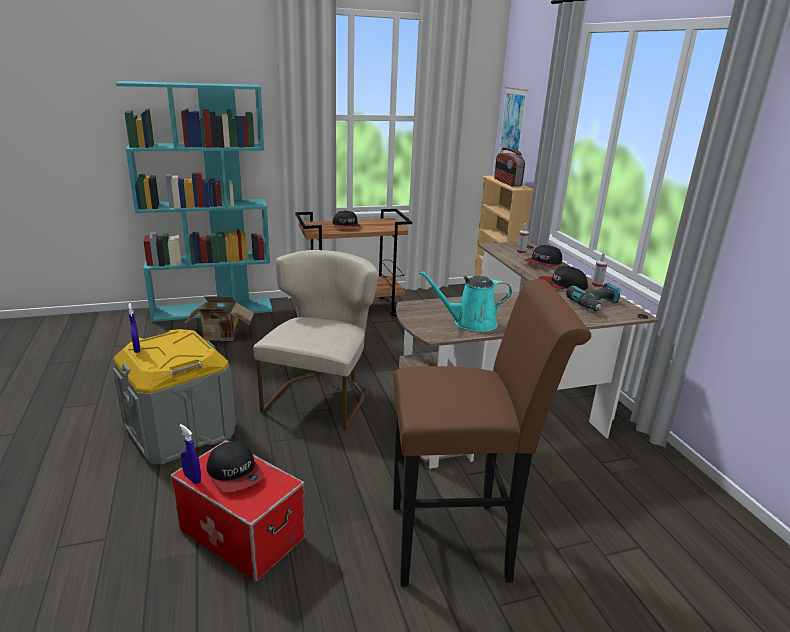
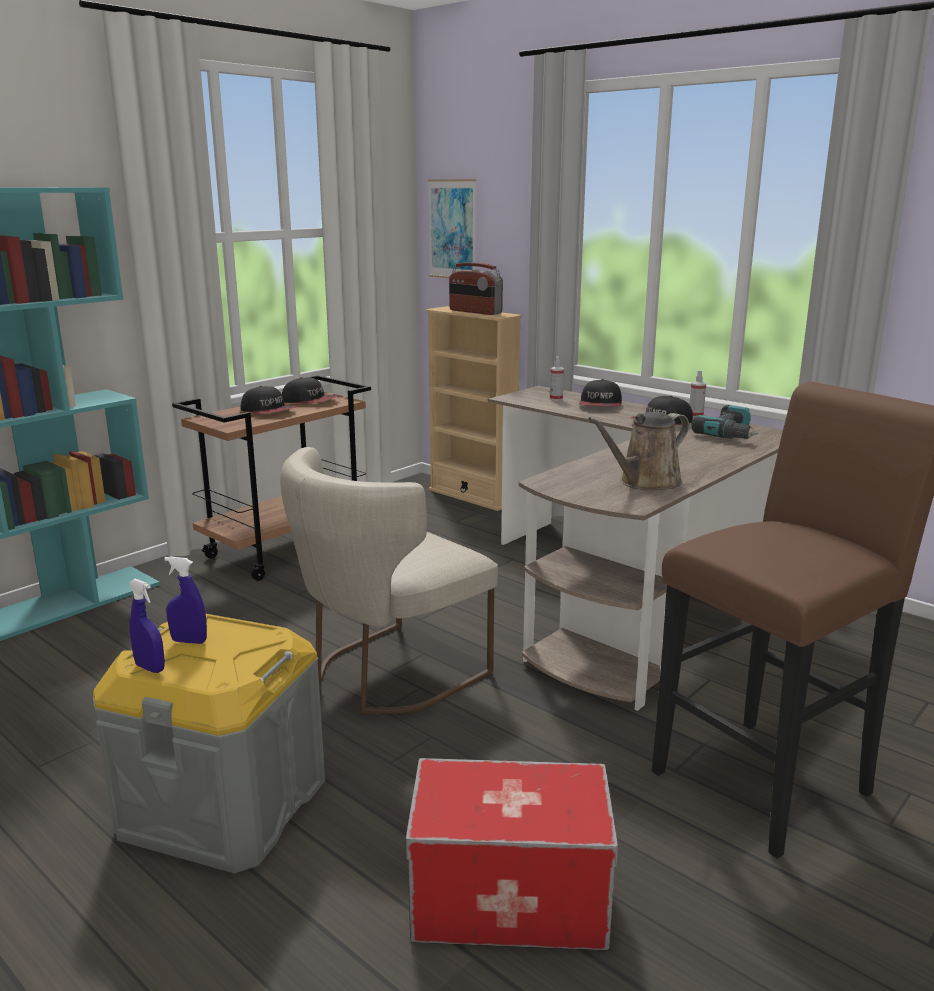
camera: 30 degrees left, 5 degrees down
(192, 478) = (449, 828): blue spray bottle -> blue spray bottle (189, 641)
(221, 337) = (115, 646): cardboard box -> none
(235, 473) = (500, 794): cap -> cap (310, 401)
(321, 396) = (387, 675): beige chair -> beige chair turned 120 degrees counterclockwise
(470, 323) = (645, 483): turquoise watering can -> brown watering can

